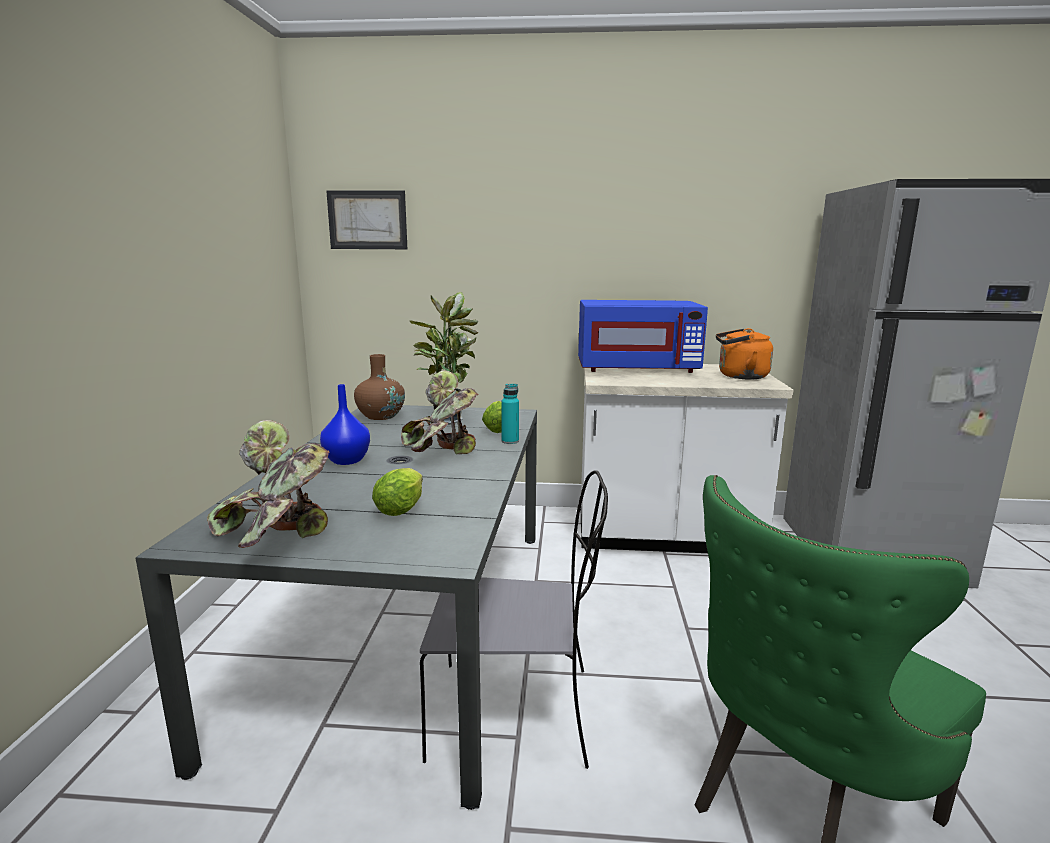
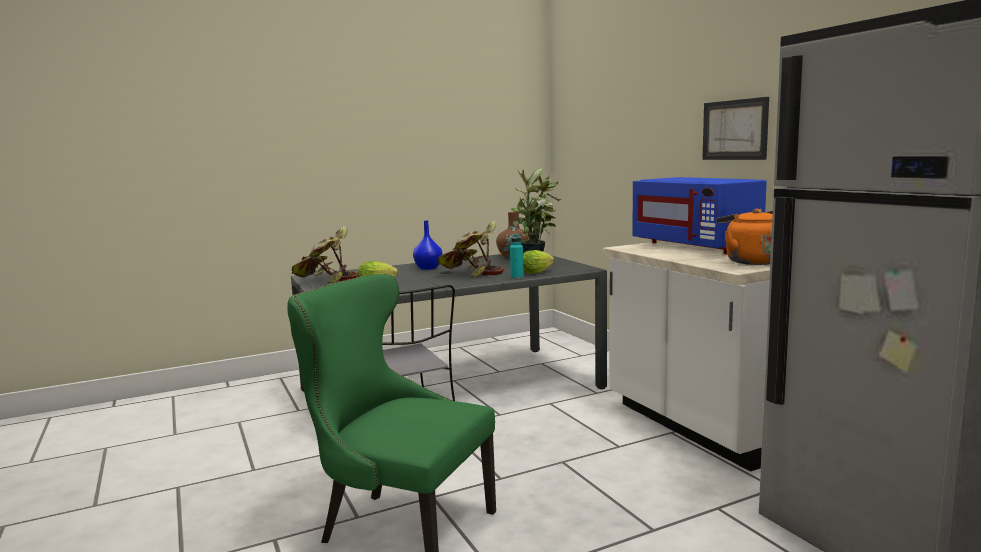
camera: 60 degrees right, 5 degrees down
(367, 220) = (578, 115): picture -> picture (734, 130)

